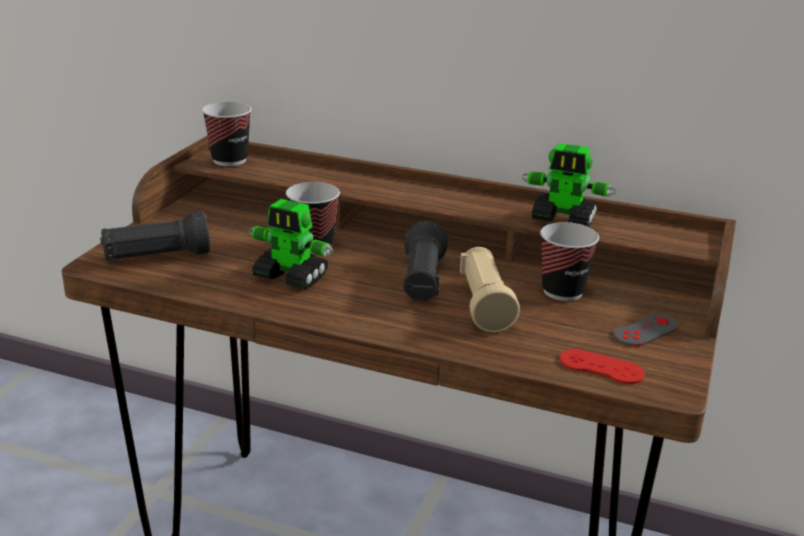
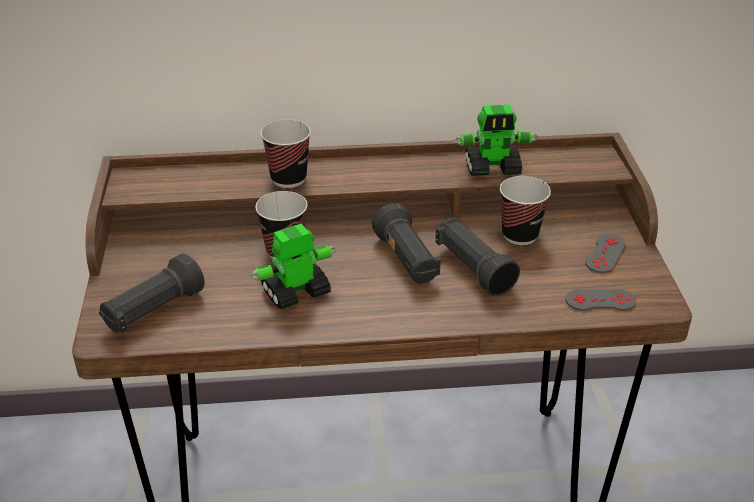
camera: 25 degrees left, 10 degrees up
(229, 160) = (150, 182): cup -> cup (288, 178)
(291, 277) = (295, 292): toy robot -> toy robot turned 150 degrees clockwise
(484, 305) = (473, 269): beige flashlight -> black flashlight
(601, 367) = (600, 300): red game controller -> grey game controller

